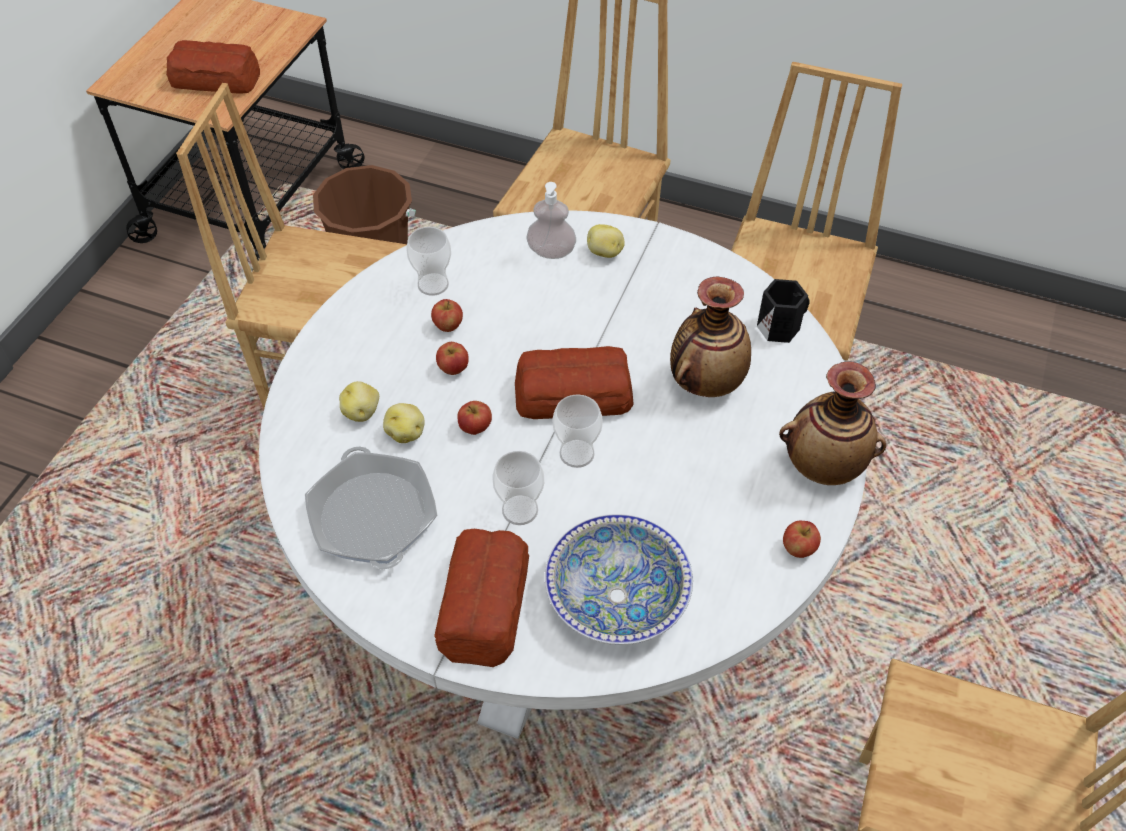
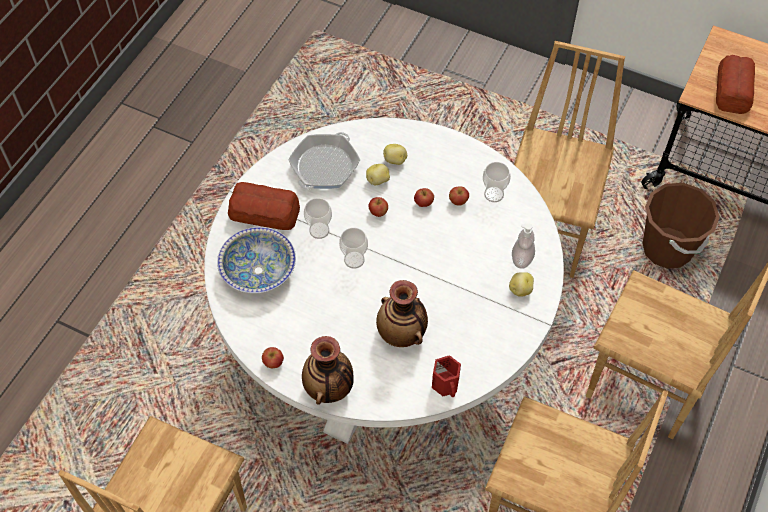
camera: 95 degrees right, 5 degrees up
(373, 516) = (324, 166): frying pan -> frying pan turned 45 degrees counterclockwise
(571, 394) = (399, 261): bread -> none
(779, 326) = (446, 384): black mug -> red mug

